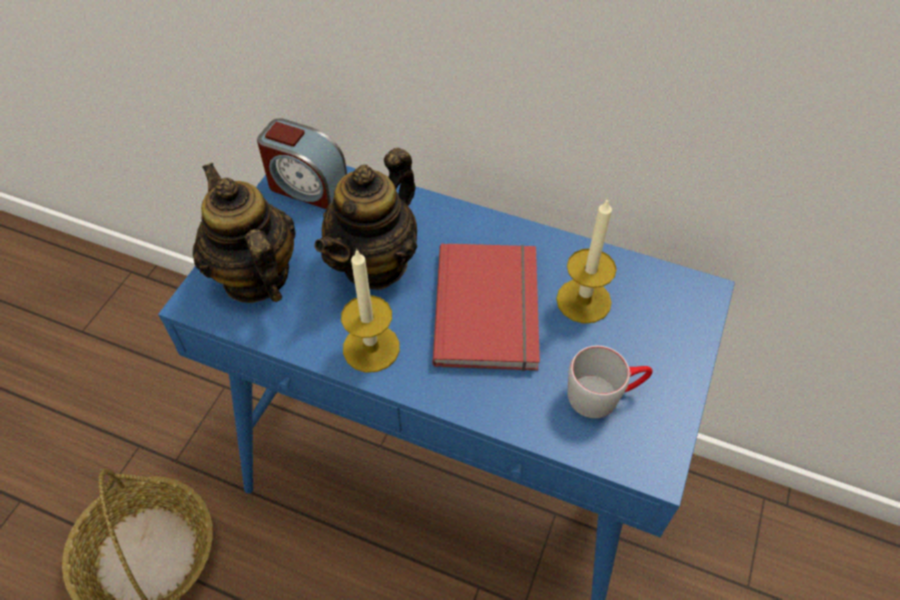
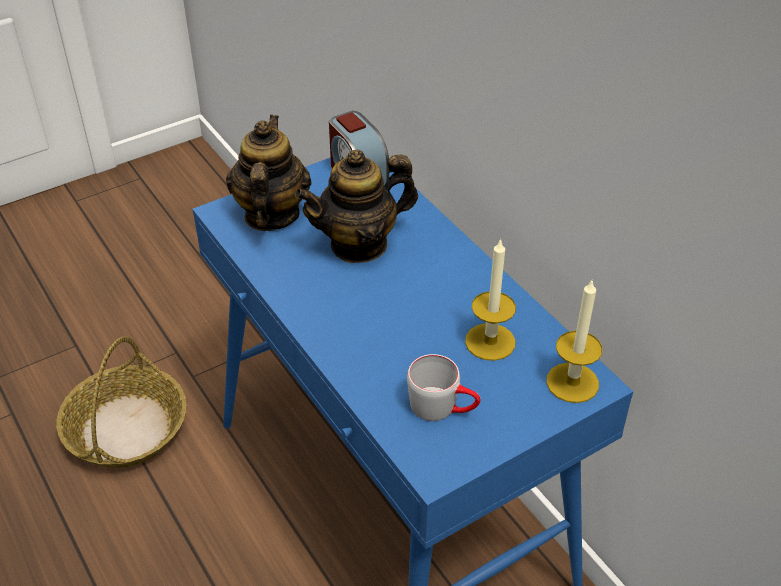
camera: 35 degrees right, 10 degrees down
(371, 348) = (306, 294): candle -> candle (572, 382)
(491, 308) = (414, 312): red book -> none

